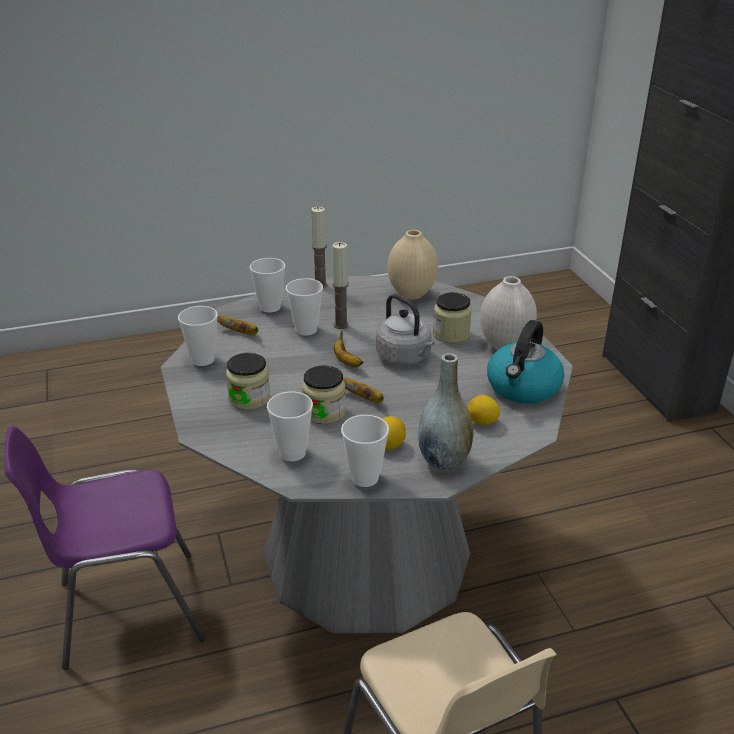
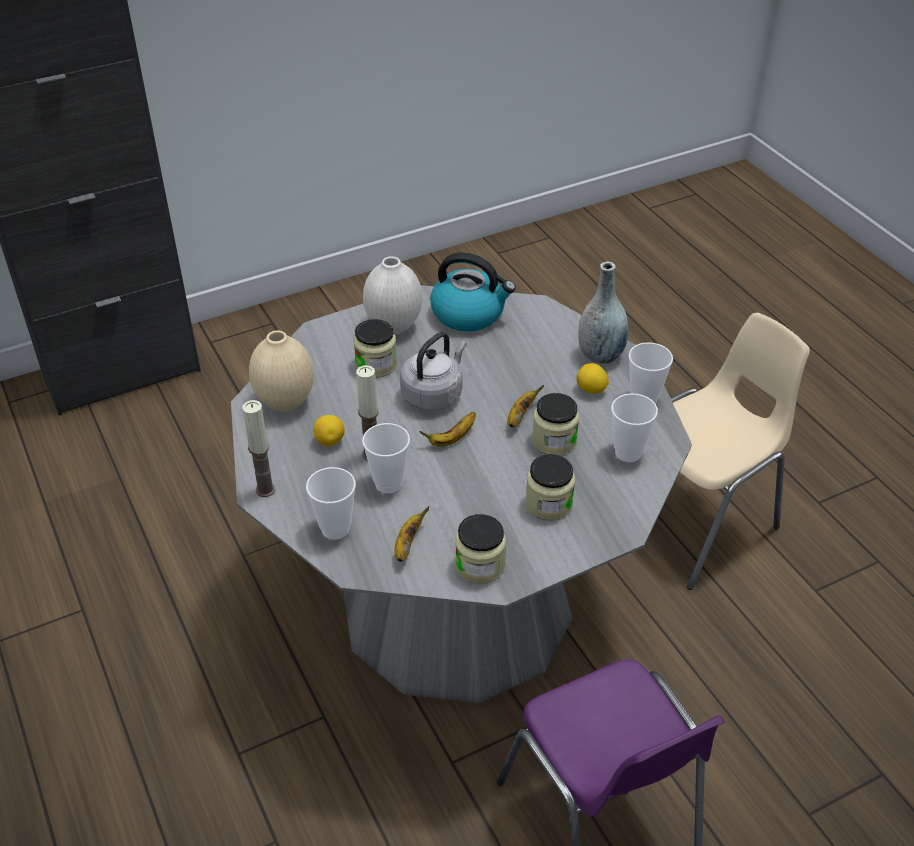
camera: 100 degrees left, 10 degrees up
(203, 360) = (480, 565): cup -> jar
(482, 422) = (534, 336): lemon -> lemon (330, 441)

